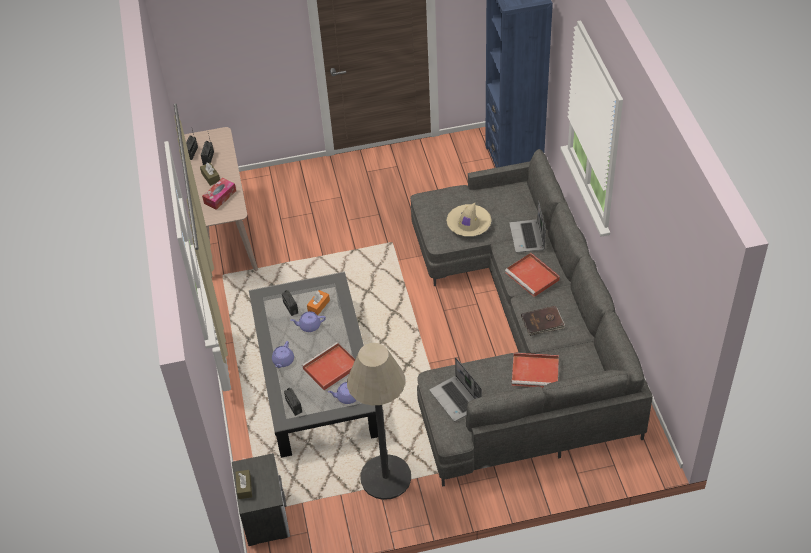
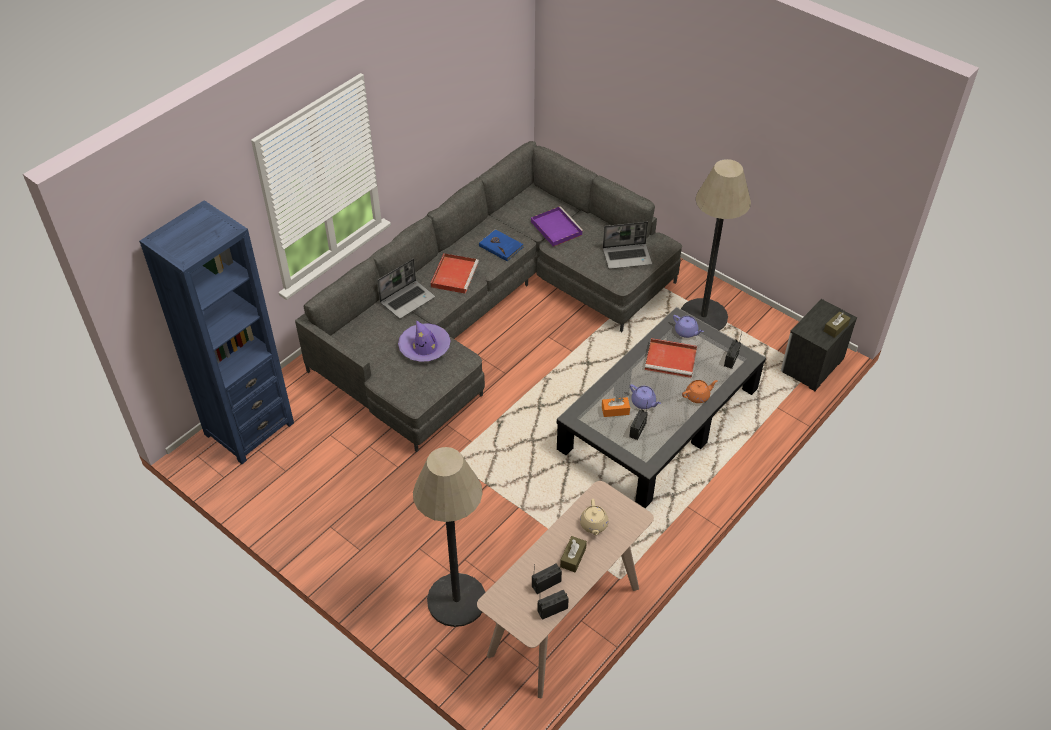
camera: 130 degrees left, 0 degrees up
(220, 197) = (593, 525): tissue box -> beige teapot
(283, 361) = (698, 396): purple teapot -> orange teapot
(289, 196) = (456, 600): none -> floor lamp
(456, 399) = (627, 256): laptop -> laptop turned 60 degrees clockwise
(468, 224) = (424, 347): beige hat -> purple hat
(536, 372) = (555, 228): red tray -> purple tray
(543, 322) = (501, 246): brown book -> blue book

